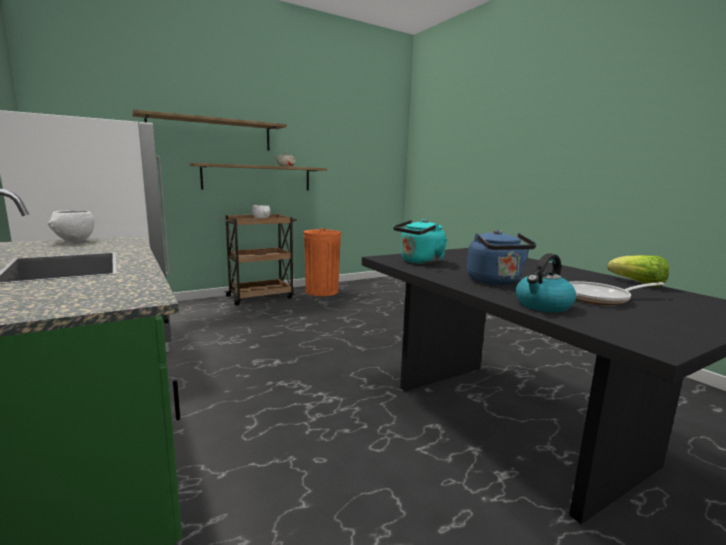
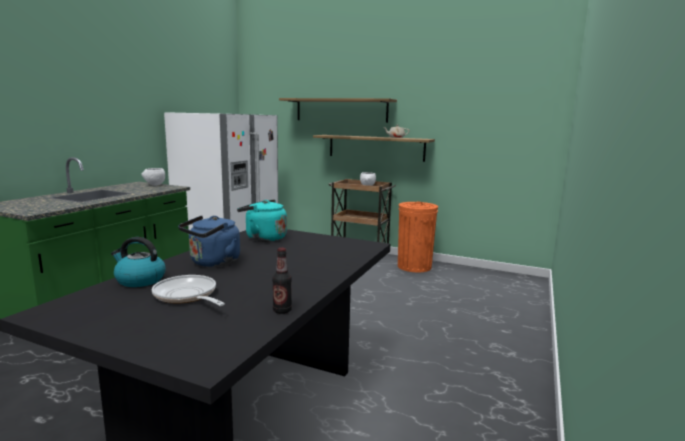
camera: 55 degrees right, 0 degrees up
(637, 284) = (282, 310): lettuce -> bottle

